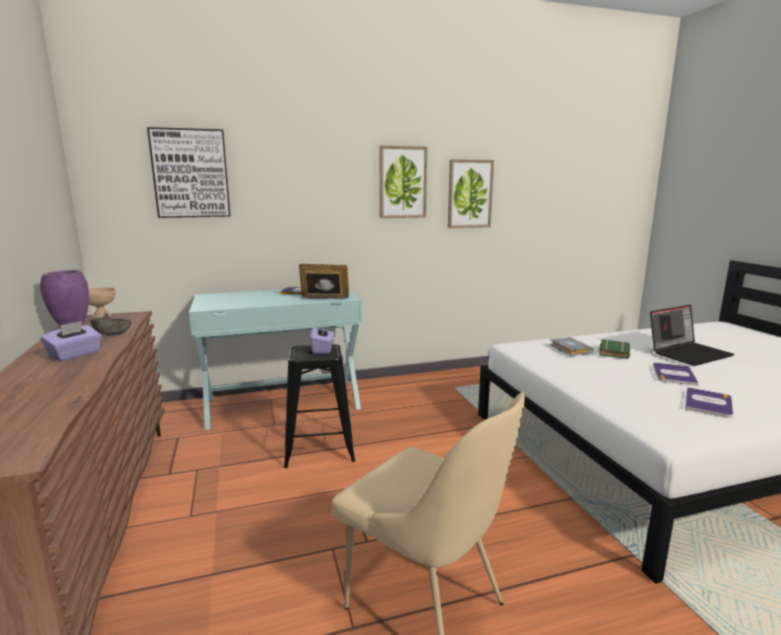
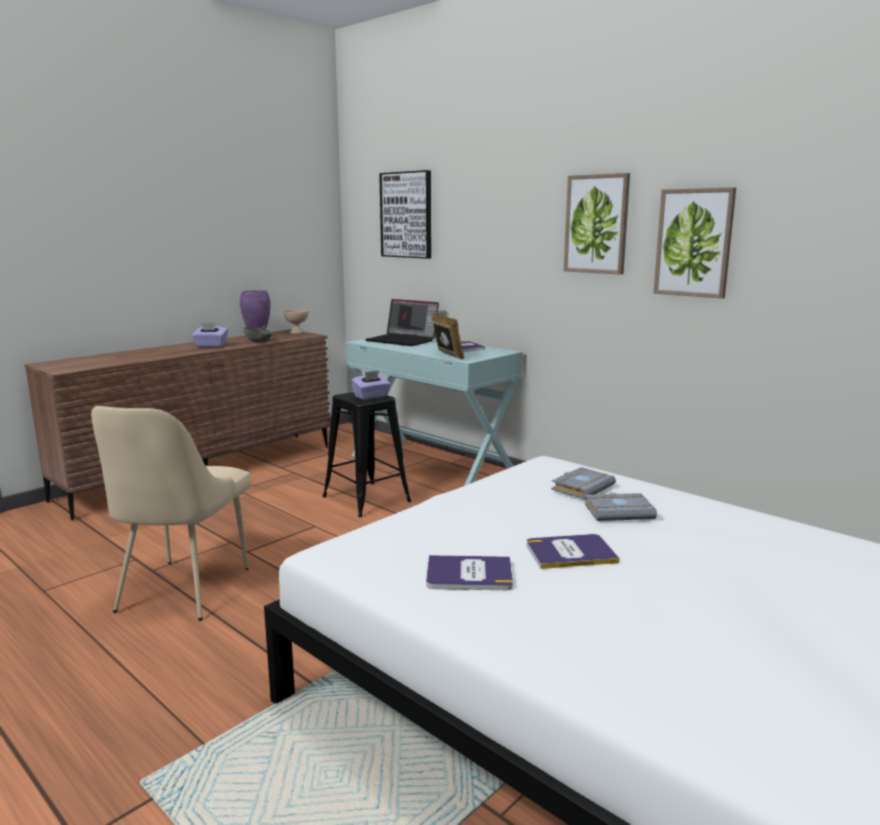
camera: 60 degrees right, 0 degrees up
(612, 351) = (620, 511): green book -> grey book
(688, 353) = (712, 561): laptop -> laptop (403, 340)

